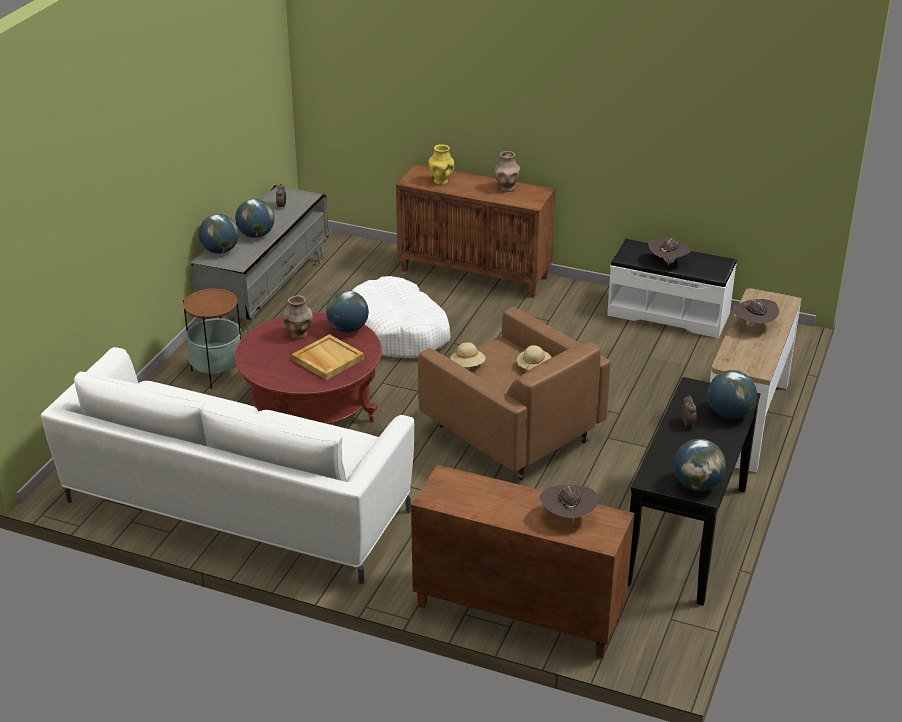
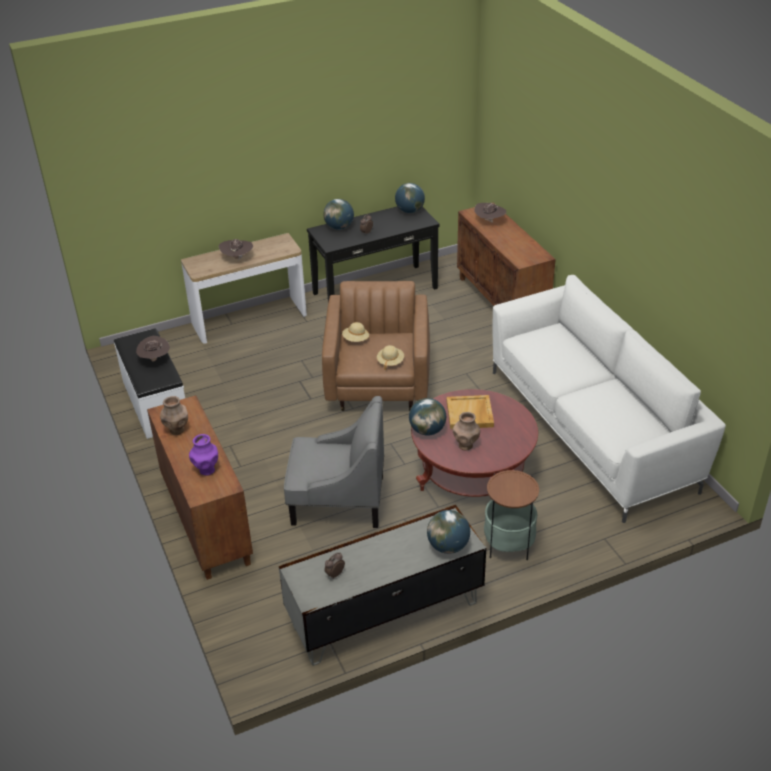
camera: 135 degrees left, 5 degrees up
(256, 235) = (398, 547): globe -> none
(398, 332) = (337, 500): white dog bed -> grey armchair
(441, 181) = (207, 470): yellow vase -> purple vase

